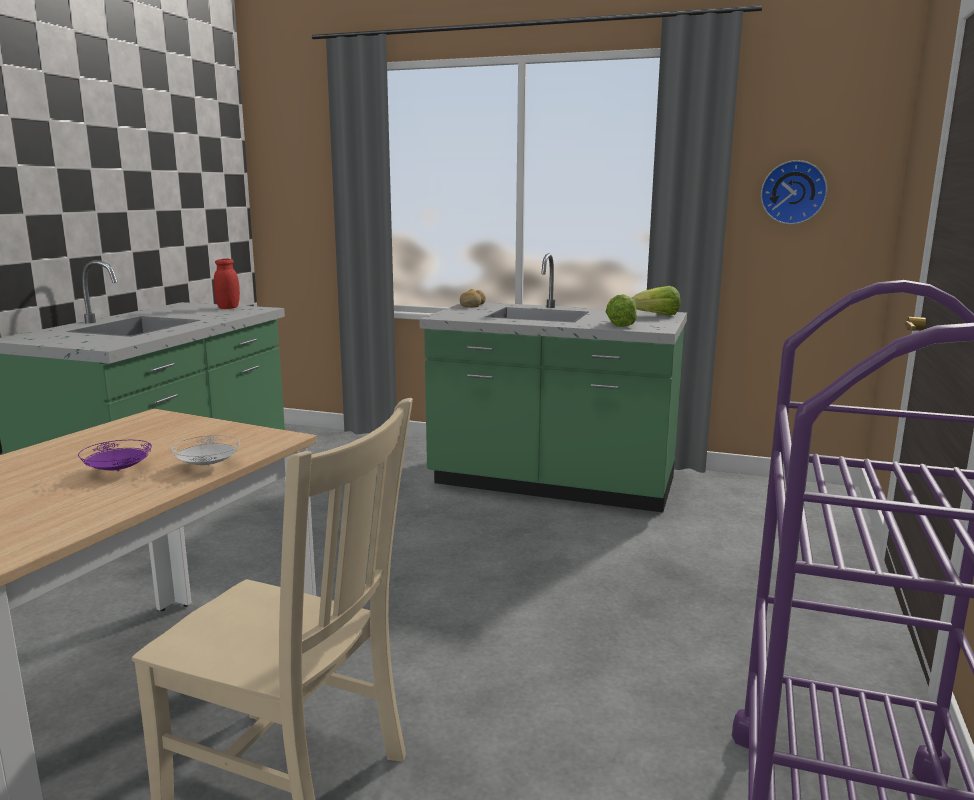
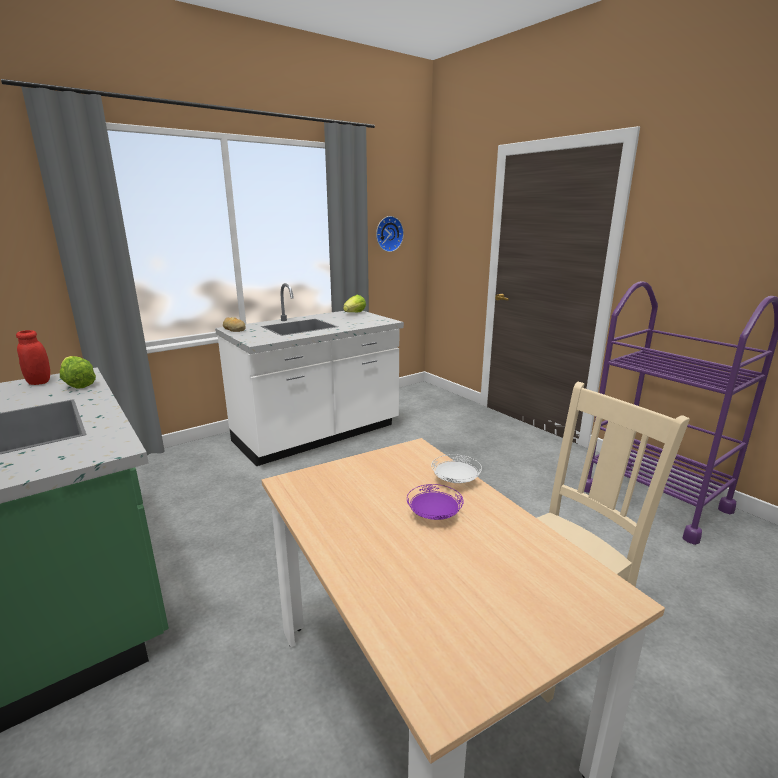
camera: 55 degrees left, 5 degrees up
(552, 484) = (318, 434): green counter -> white counter
(621, 324) = (364, 322): lettuce -> lettuce (78, 384)

